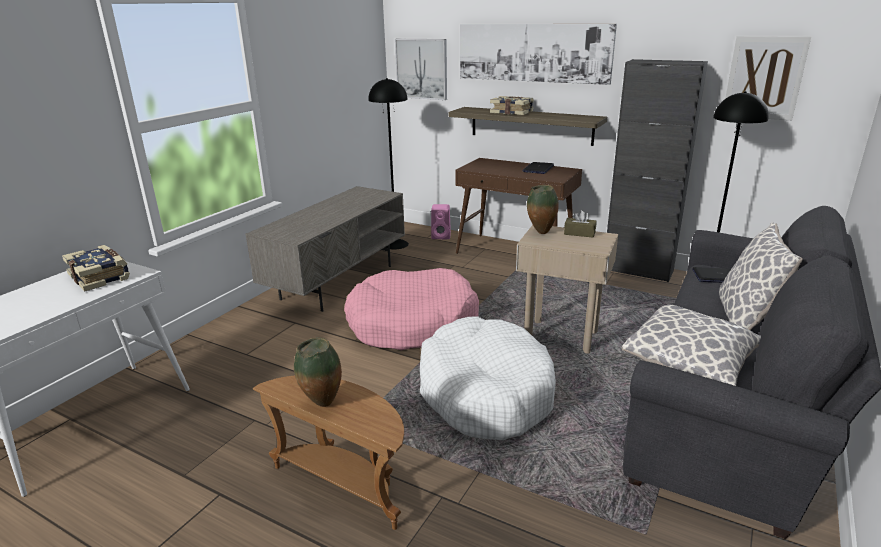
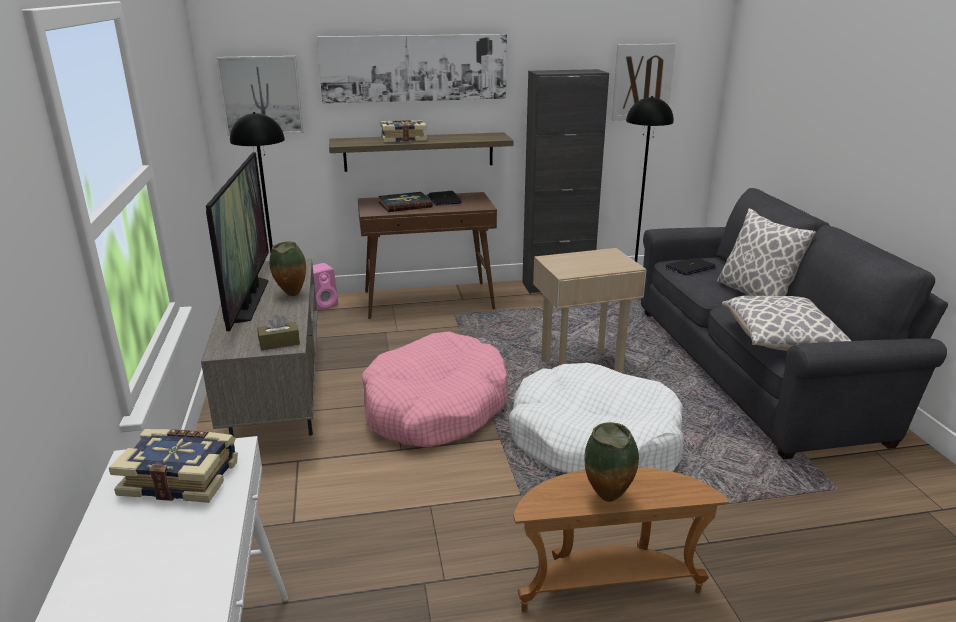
camera: 40 degrees left, 0 degrees up
(324, 208) = (249, 300): none -> television
(501, 167) = (405, 204): none -> book
(541, 233) = (558, 263): vase -> vase (291, 295)
(579, 233) = (588, 255): brown tissue box -> brown tissue box (279, 343)

